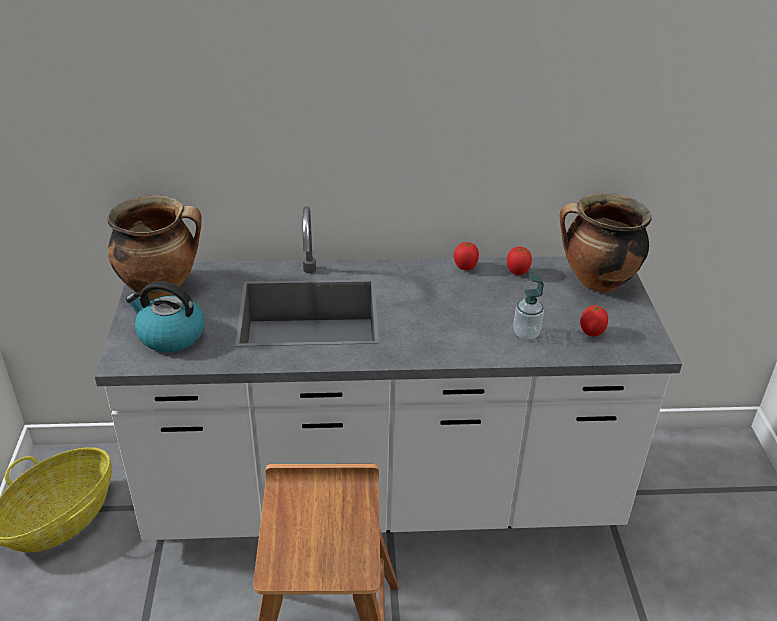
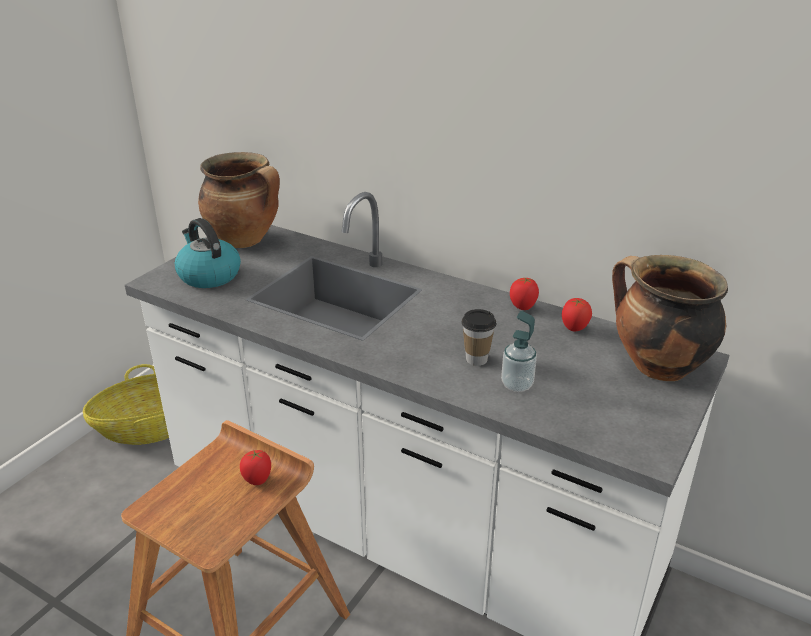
camera: 35 degrees right, 5 degrees down
(478, 324) = (476, 359): none -> cup
(591, 333) = (592, 412): tomato -> tomato (257, 480)

